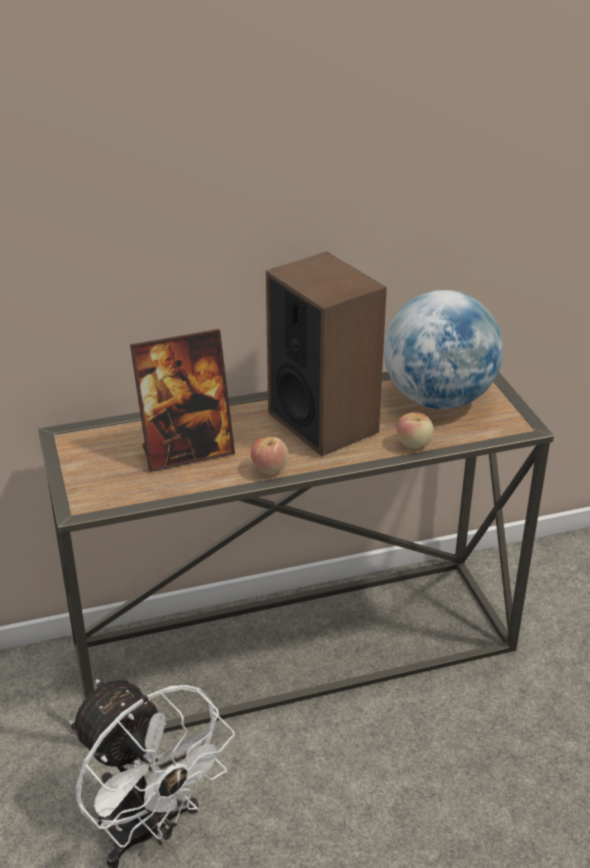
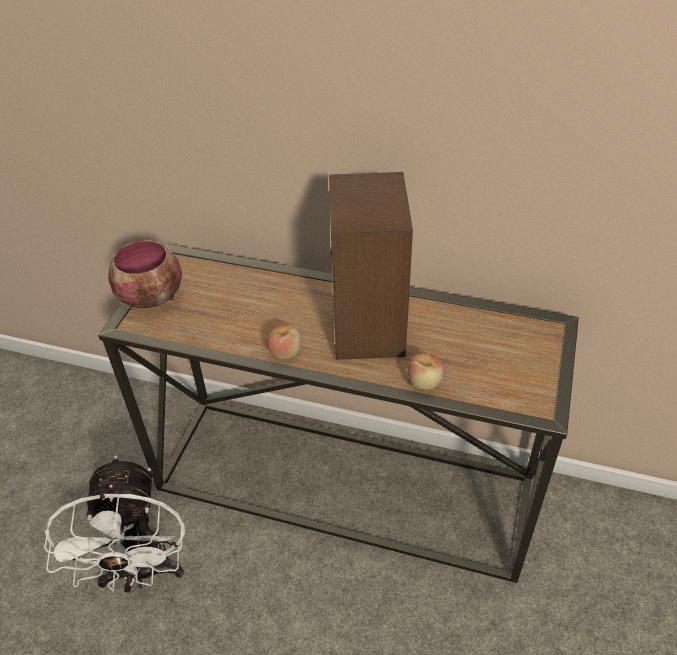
camera: 35 degrees right, 10 degrees up
(83, 475) = (153, 298): none -> bowl
(187, 452) = (242, 308): picture frame -> none
(438, 399) = (490, 346): globe -> none

